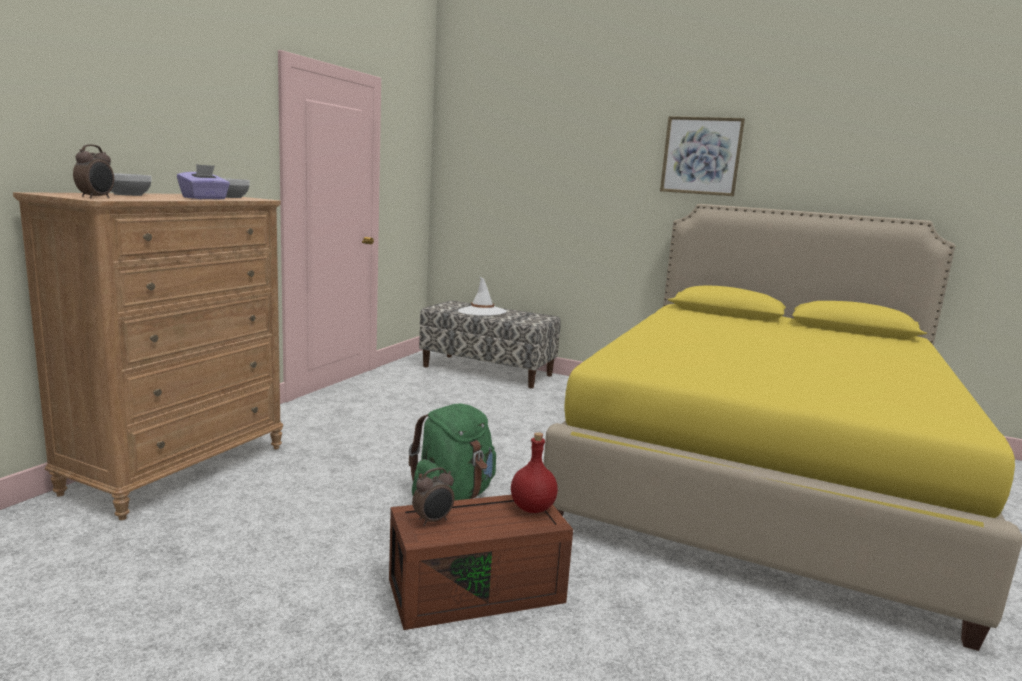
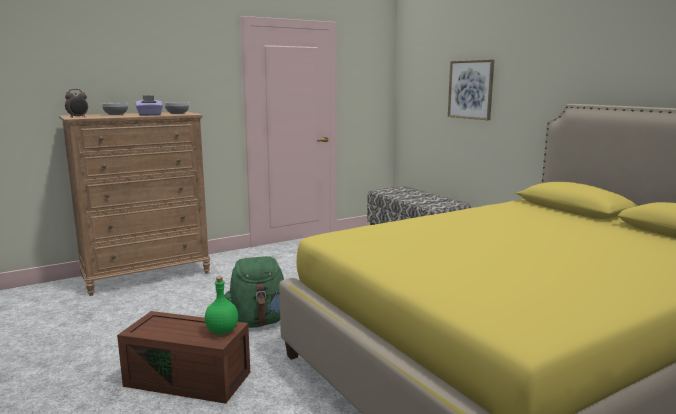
camera: 35 degrees right, 0 degrees up
(433, 521) = (157, 323): alarm clock -> none
(482, 312) = (409, 196): white hat -> none
(532, 509) = (222, 331): red bottle -> green bottle
(701, 156) = (577, 58): picture -> picture (470, 89)

